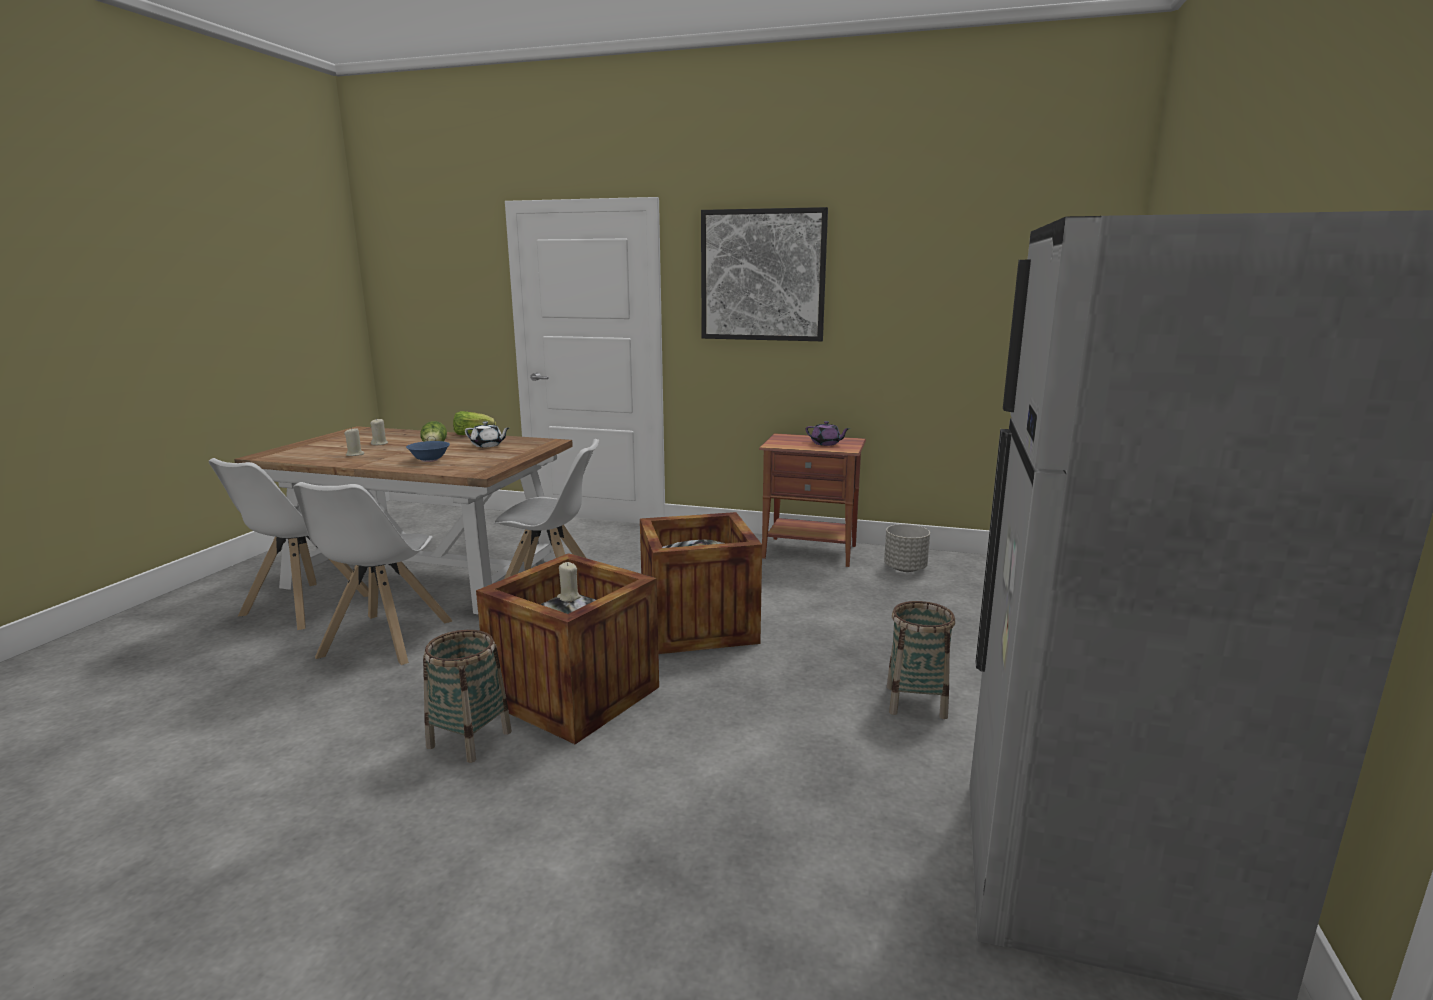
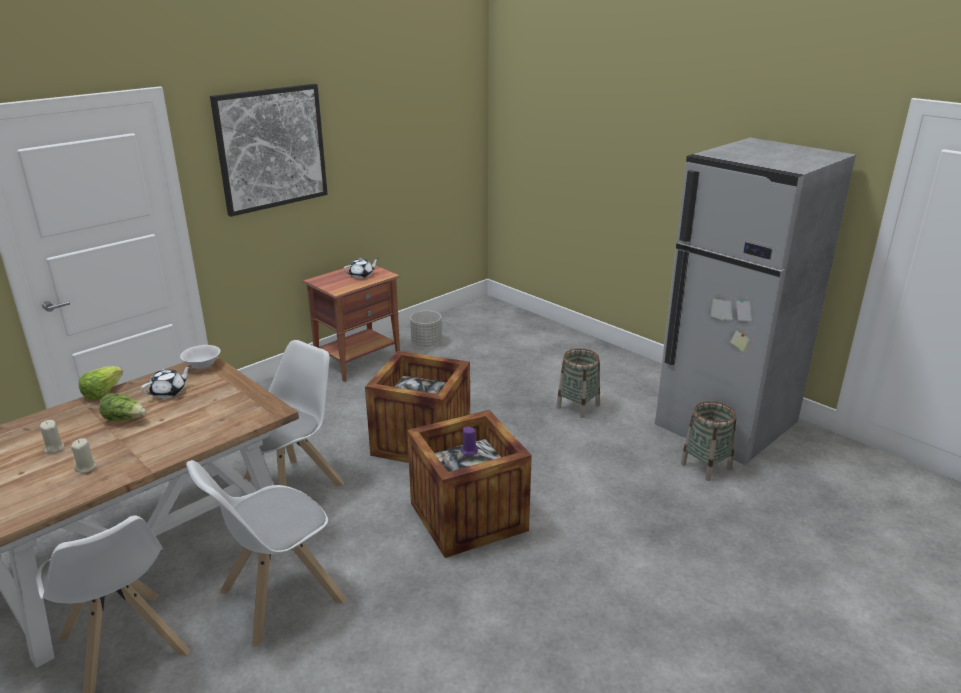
camera: 60 degrees left, 10 degrees up
(384, 640) = (278, 598): chair -> chair turned 105 degrees clockwise
(429, 460) = (184, 428): blue bowl -> none
(469, 739) = (487, 574): basket -> basket (705, 466)
(543, 442) = (202, 366): none -> white bowl
(569, 597) = (469, 451): beige candle -> purple candle
(826, 444) = (361, 275): purple teapot -> white teapot

